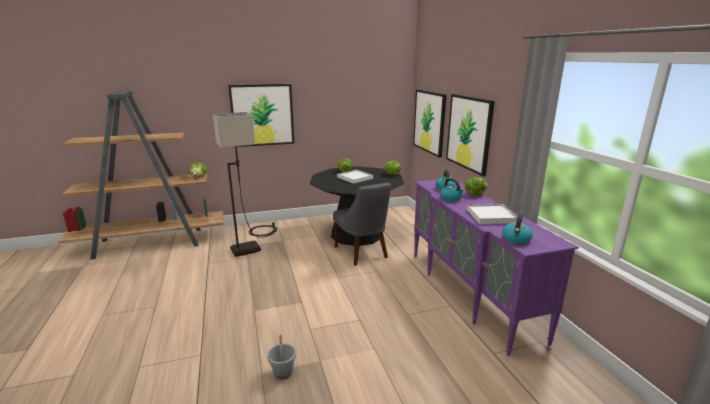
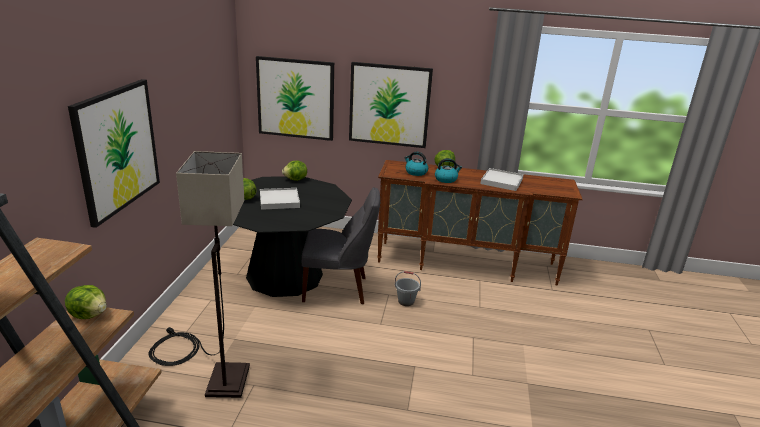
camera: 65 degrees left, 5 degrees up
(283, 372) = (535, 413): grey bucket -> grey bucket (406, 301)
(469, 293) = (466, 263): purple cabinet -> brown cabinet
(516, 239) = (553, 191): kettle -> none

